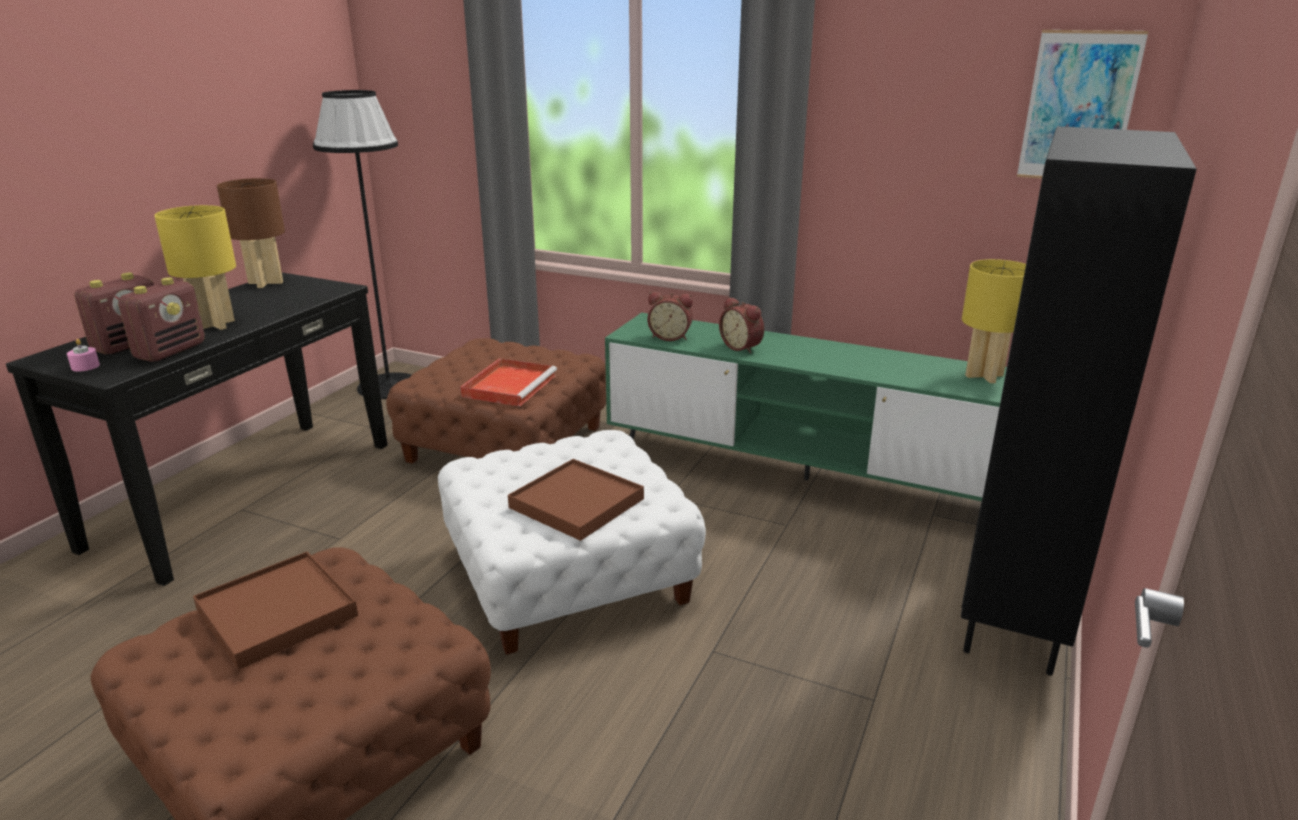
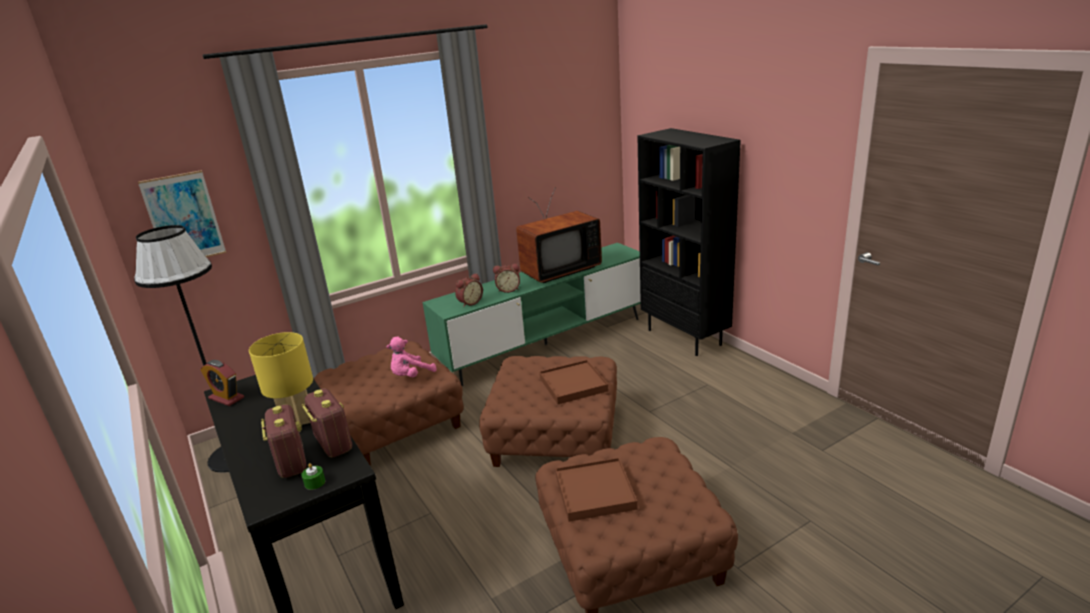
camera: 55 degrees left, 0 degrees up
(85, 366) = (315, 482): pink candle -> green candle
(265, 283) = (226, 398): brown table lamp -> alarm clock
(510, 385) = (411, 376): red tray -> pink plush toy
(569, 573) = (554, 435): white ottoman -> brown ottoman
(856, 360) = (557, 271): none -> television
(984, 375) = (604, 253): yellow table lamp -> none
(1079, 107) = (592, 125): picture -> picture (183, 218)

